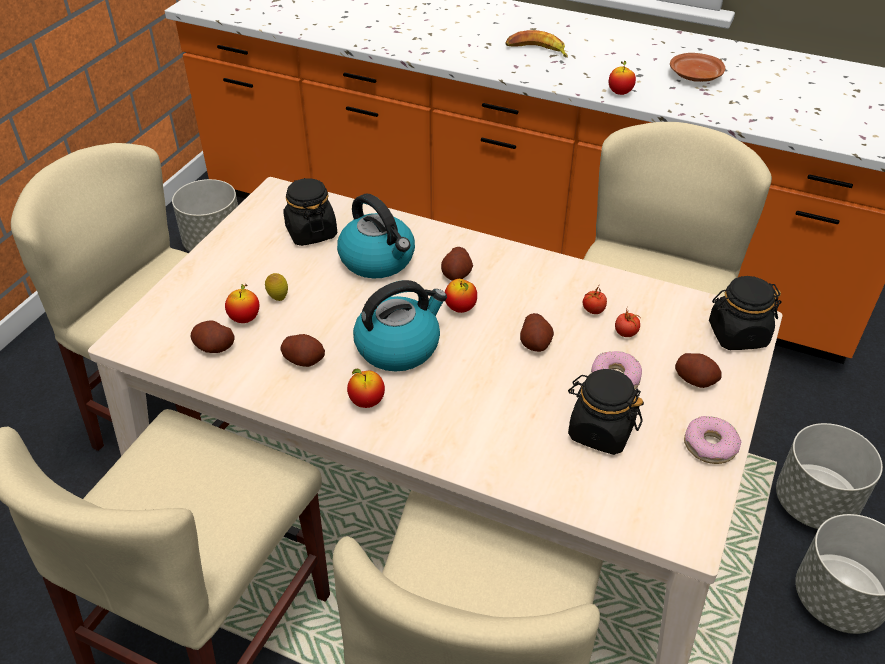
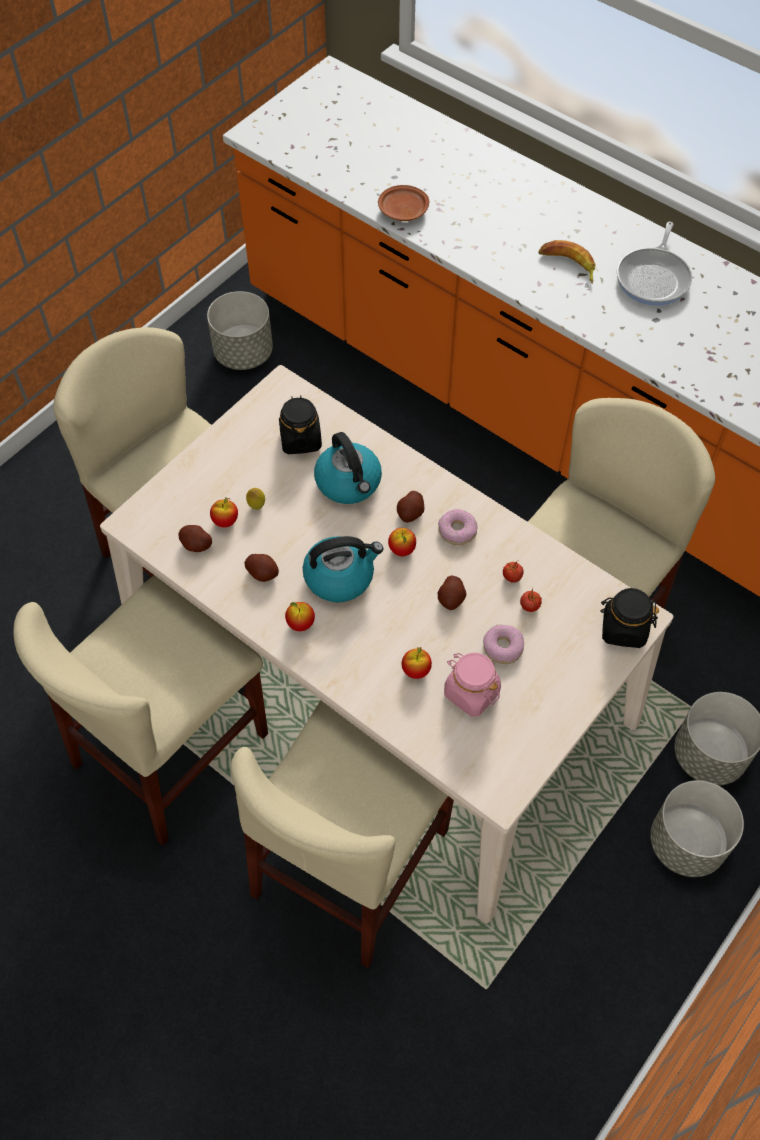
camera: 15 degrees right, 15 degrees up
(600, 431) = (471, 693): black jar -> pink jar
(620, 93) = (625, 341): apple -> apple (416, 670)
(621, 49) = (654, 278): none -> frying pan
(694, 76) = (710, 332): brown plate -> brown plate (402, 211)
(695, 380) = (567, 664): potato -> none
(710, 445) = (551, 726): donut -> donut (457, 531)

